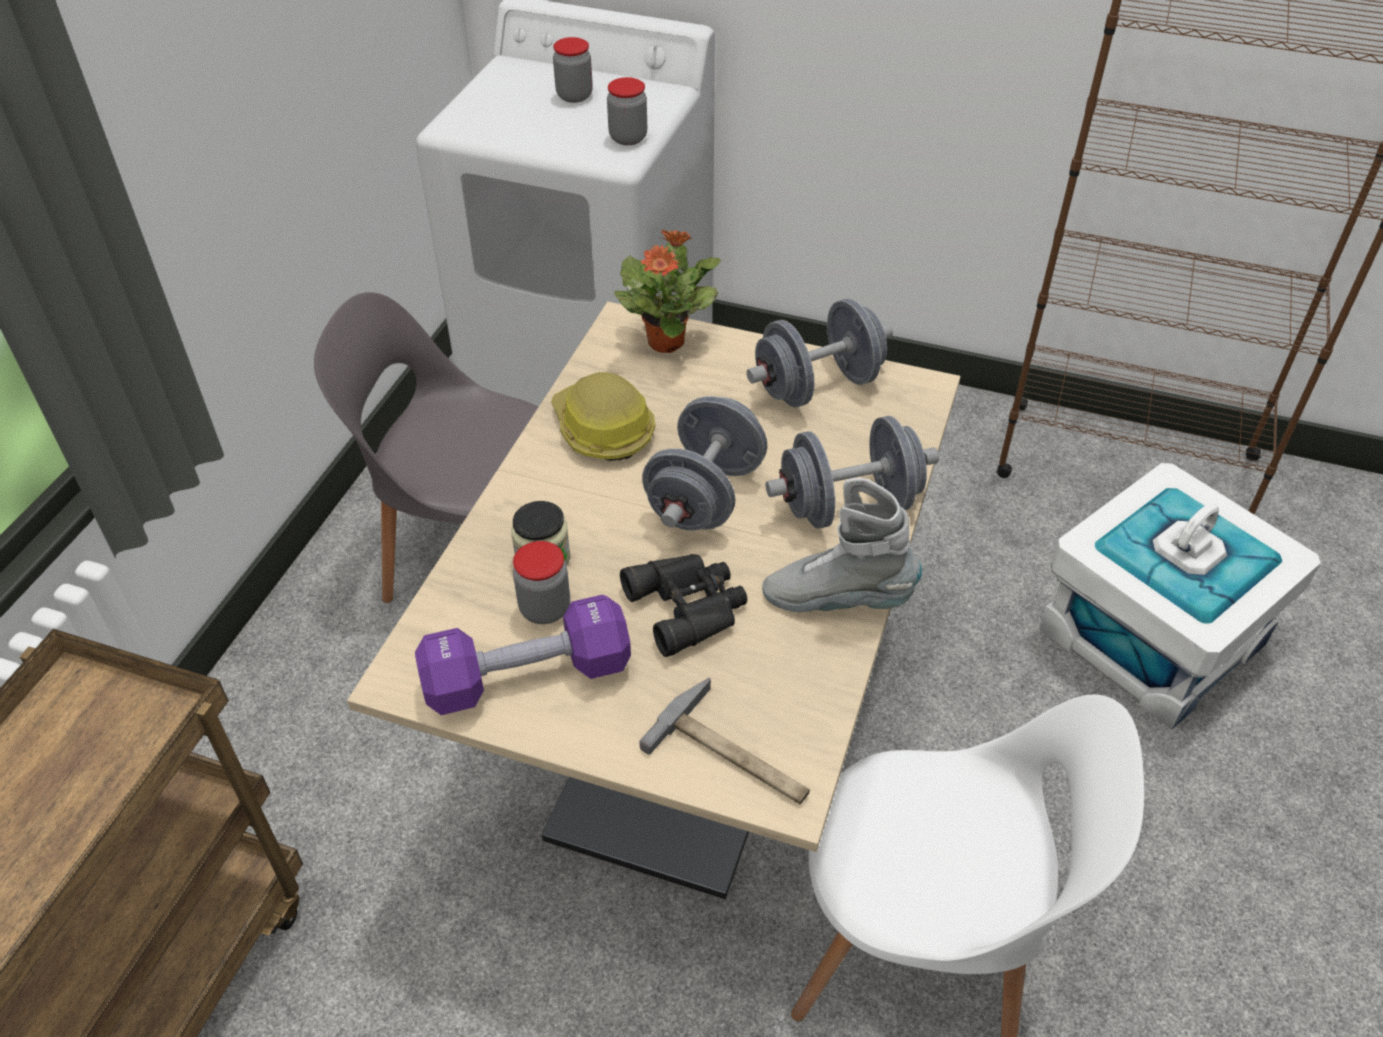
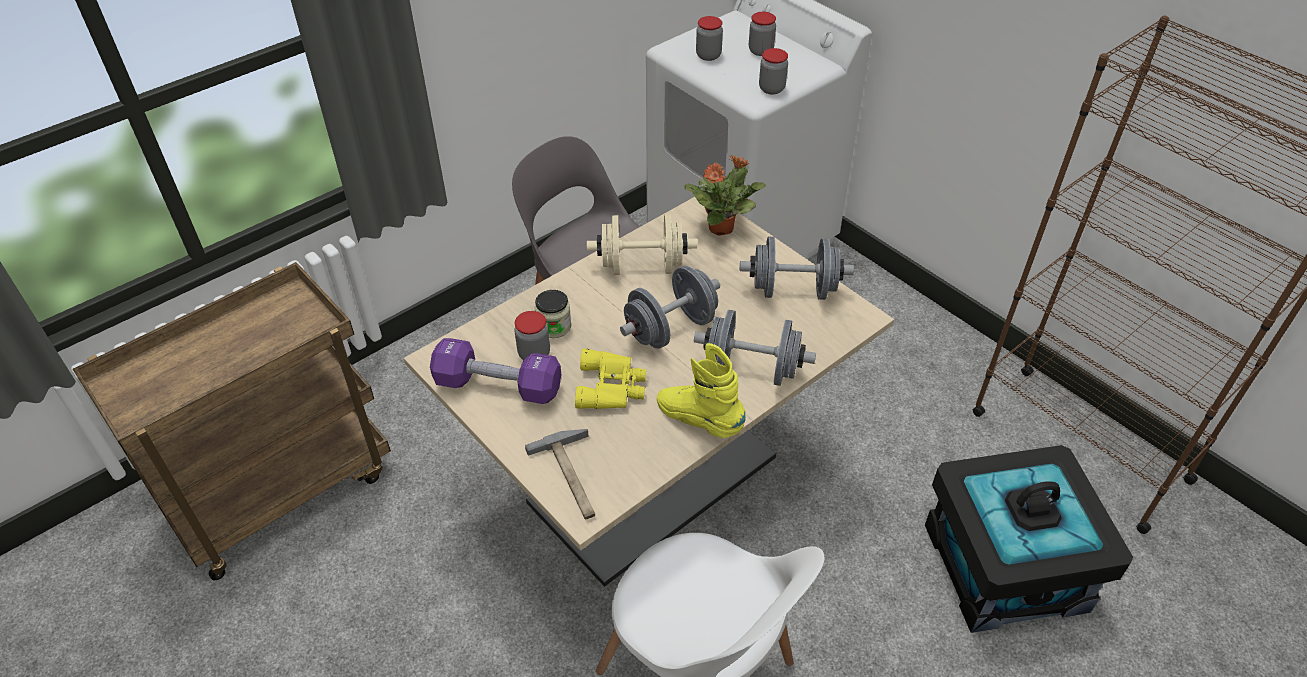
camera: 30 degrees right, 0 degrees up
(510, 120) = (708, 55): none -> jar
(602, 430) = (642, 266): hard hat -> beige dumbbell
(689, 606) = (612, 386): black binoculars -> yellow binoculars
(837, 599) = (699, 420): grey boot -> yellow boot
(1150, 635) = (1004, 566): white storage box -> black storage box

